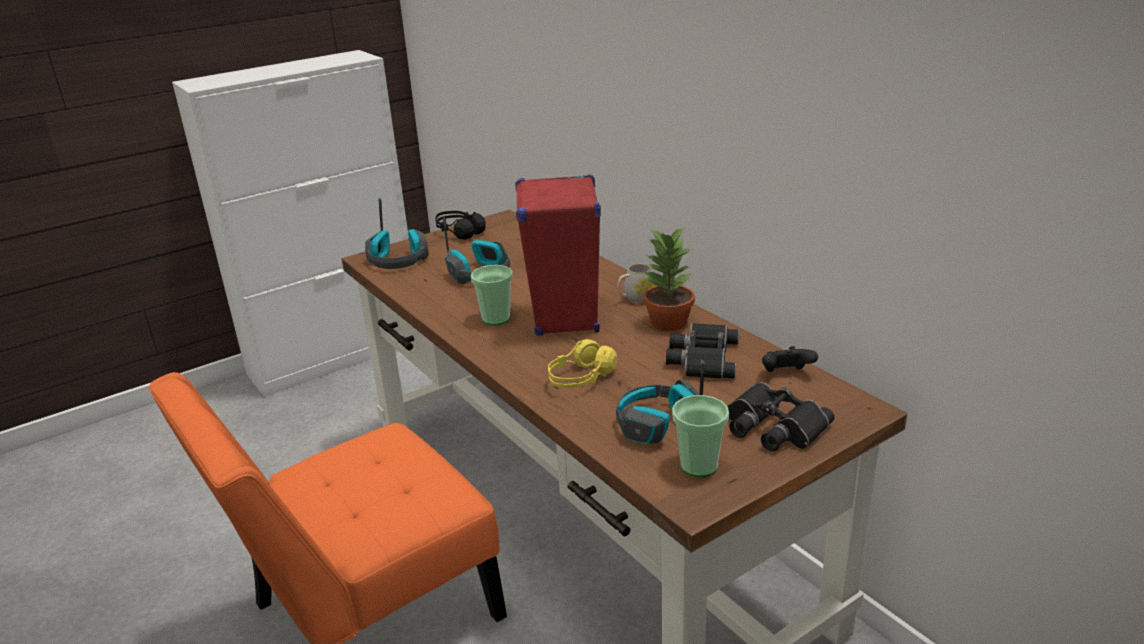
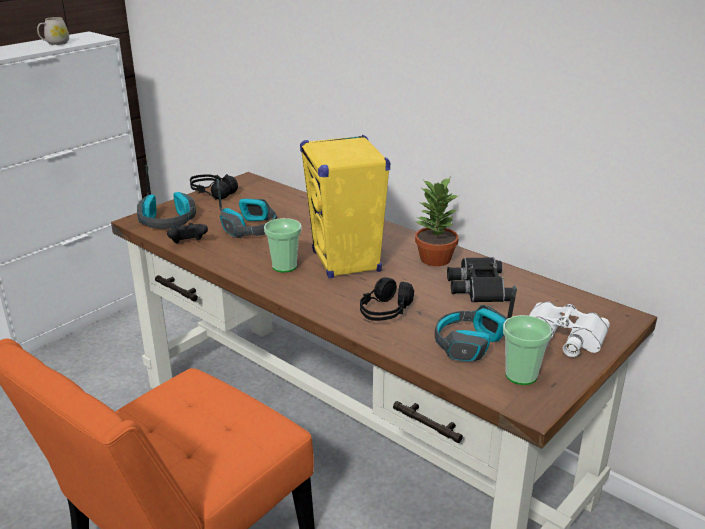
camera: 15 degrees left, 0 degrees up
(565, 319) = (346, 262): red speaker -> yellow speaker
(580, 378) = (385, 312): yellow headphones -> black headphones
(635, 298) = (397, 241): white mug -> white mug (55, 43)
(772, 426) = (562, 337): black binoculars -> white binoculars
(786, 374) = (550, 294): black game controller -> black game controller (188, 244)

